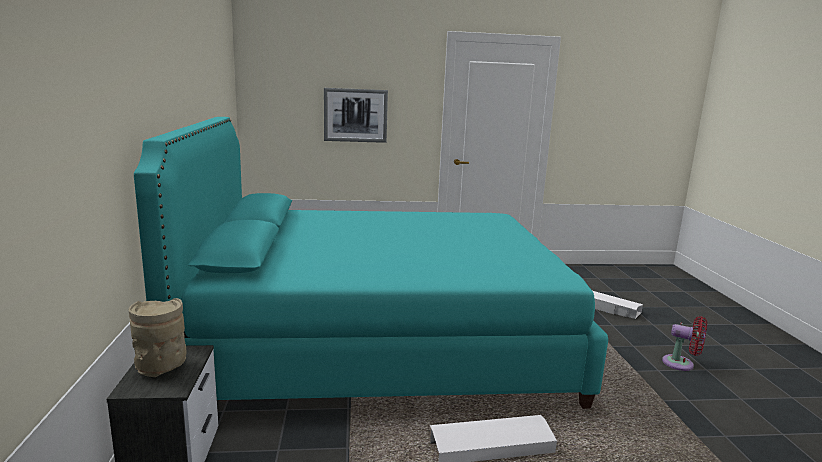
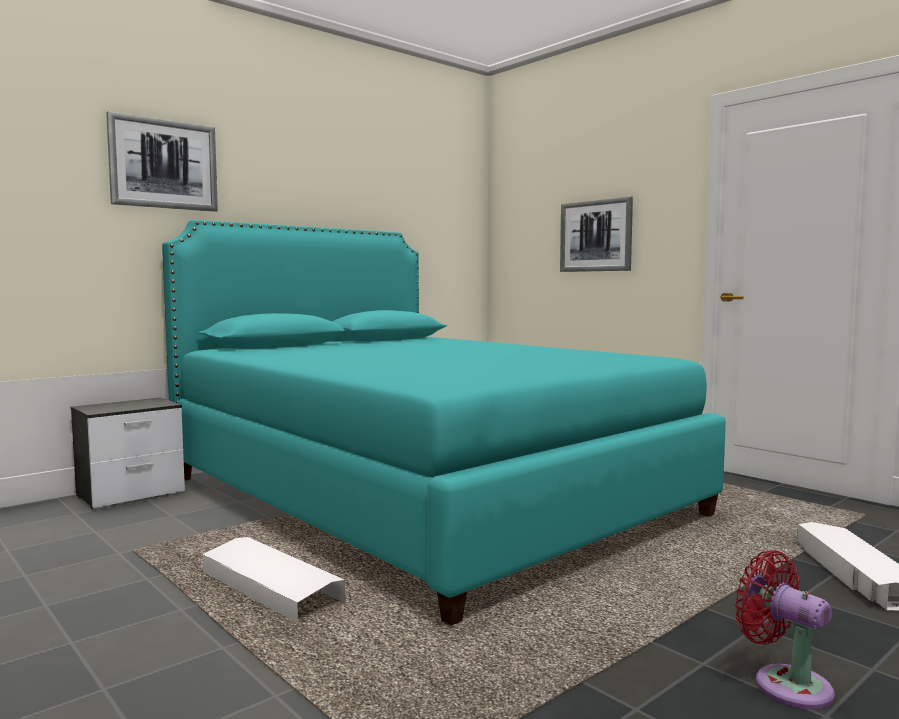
camera: 55 degrees right, 10 degrees down
(119, 74) = (164, 164): none -> picture
(161, 368) = (126, 404): beige vase -> none
(681, 364) = (785, 684): red fan -> red fan turned 150 degrees clockwise

